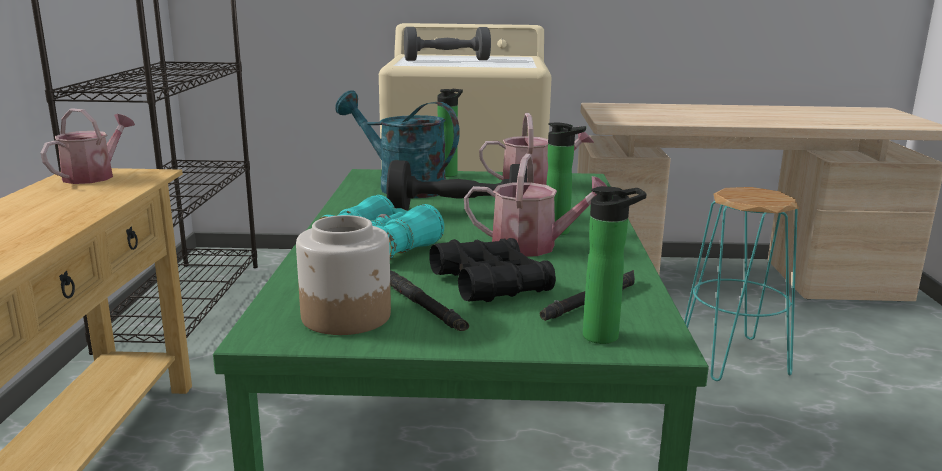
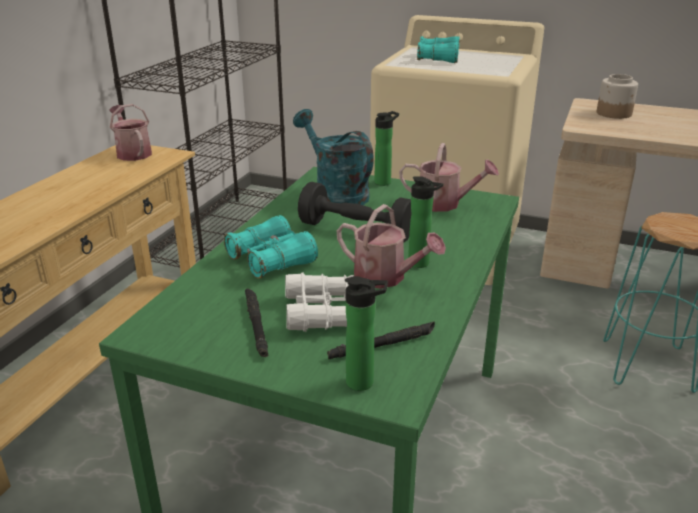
camera: 20 degrees right, 10 degrees up
(94, 176) = (132, 153): watering can -> watering can turned 75 degrees counterclockwise
(347, 316) = (200, 326): jar -> jar (614, 113)
(447, 60) = (438, 59): grey dumbbell -> turquoise binoculars
(491, 283) = (322, 312): black binoculars -> white binoculars

